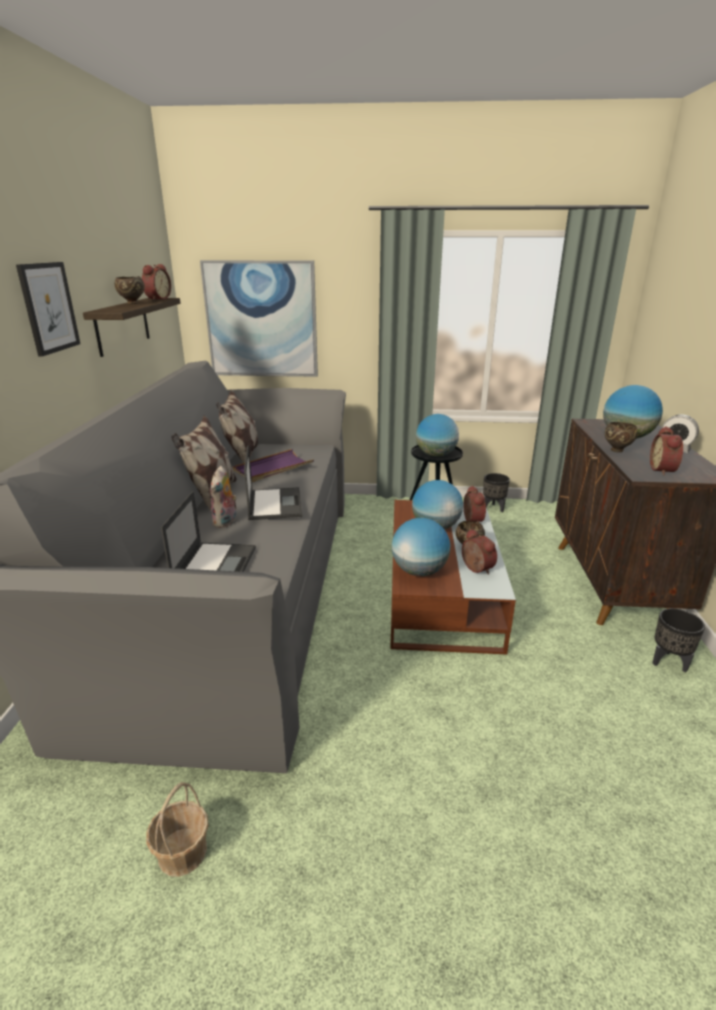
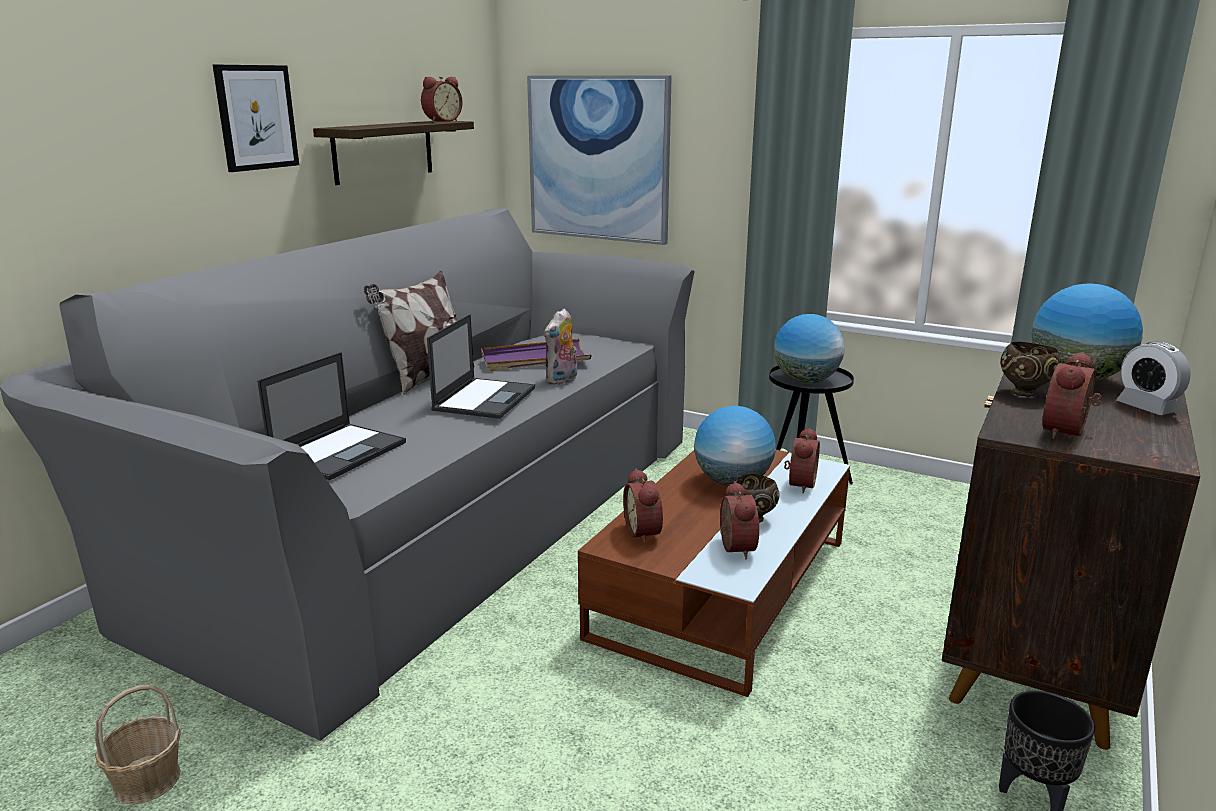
camera: 25 degrees right, 5 degrees down
(132, 303) = (396, 123): brown bowl -> none
(226, 522) = (407, 409): plush toy -> plush toy (562, 380)
(241, 456) = (517, 341): pillow -> none
(419, 571) = (645, 532): globe -> alarm clock
(493, 508) = (919, 491): black planter -> none

